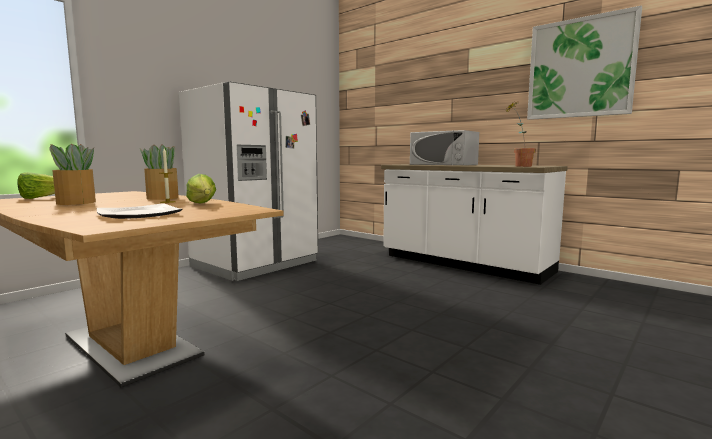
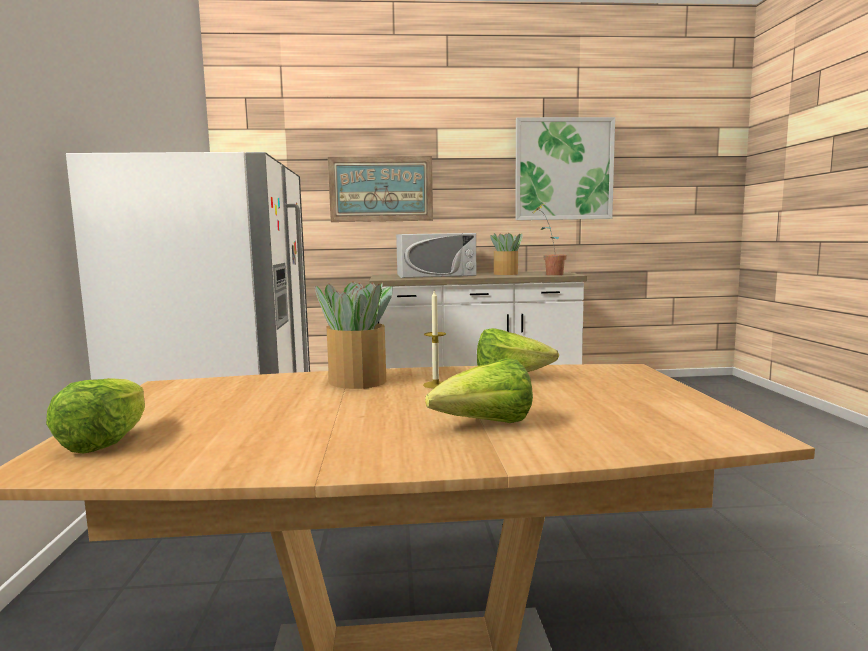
camera: 45 degrees left, 0 degrees up
(75, 203) = (308, 426): potted plant -> potted plant (506, 274)
(92, 210) = (486, 425): none -> lettuce
(140, 214) = (602, 409): plate -> none
(427, 100) = (381, 189): none -> picture

